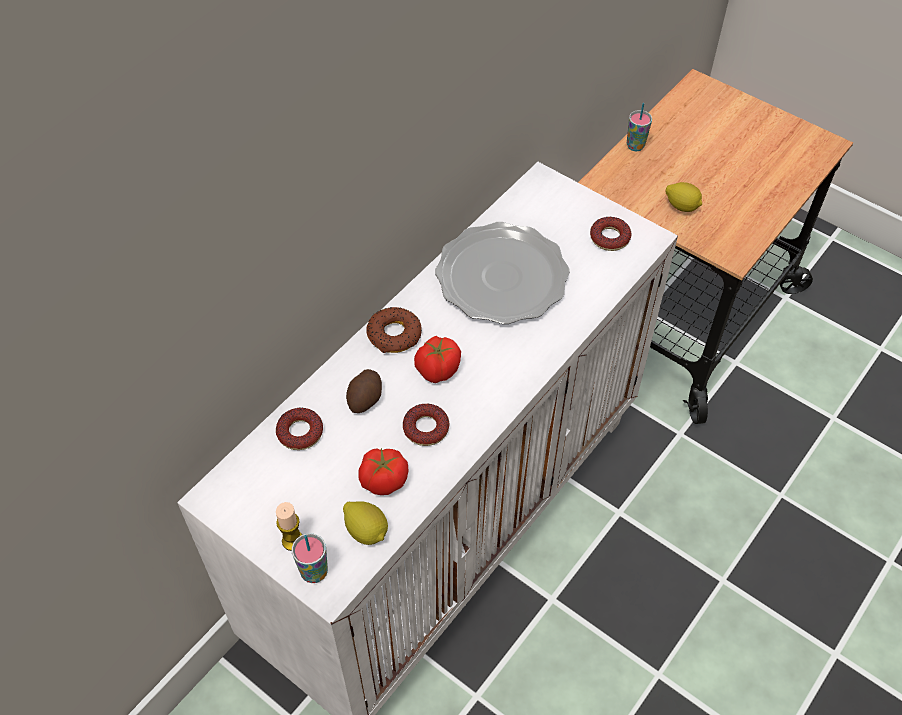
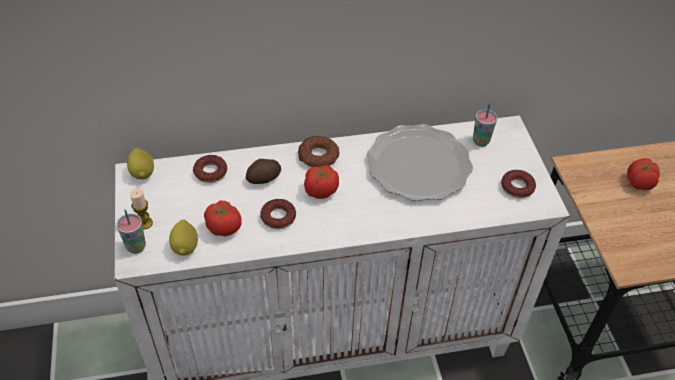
camera: 40 degrees right, 5 degrees down
(635, 146) = (625, 157): cup -> cup (480, 141)
(669, 165) = (638, 183): none -> tomato
(682, 206) = (620, 214): lemon -> lemon (143, 172)

